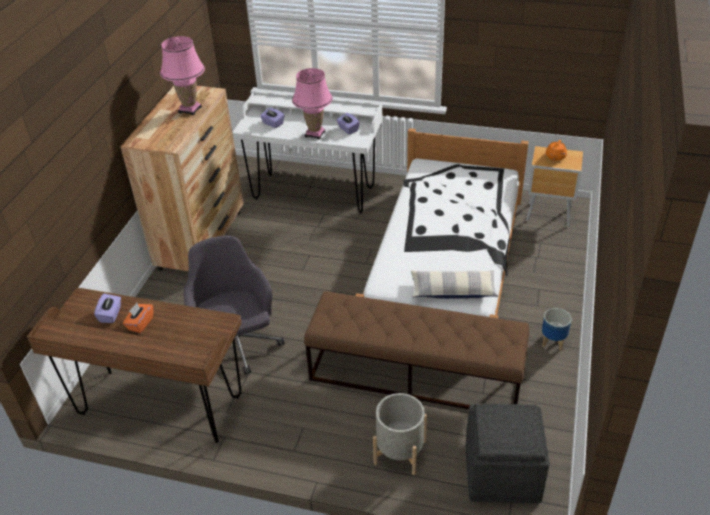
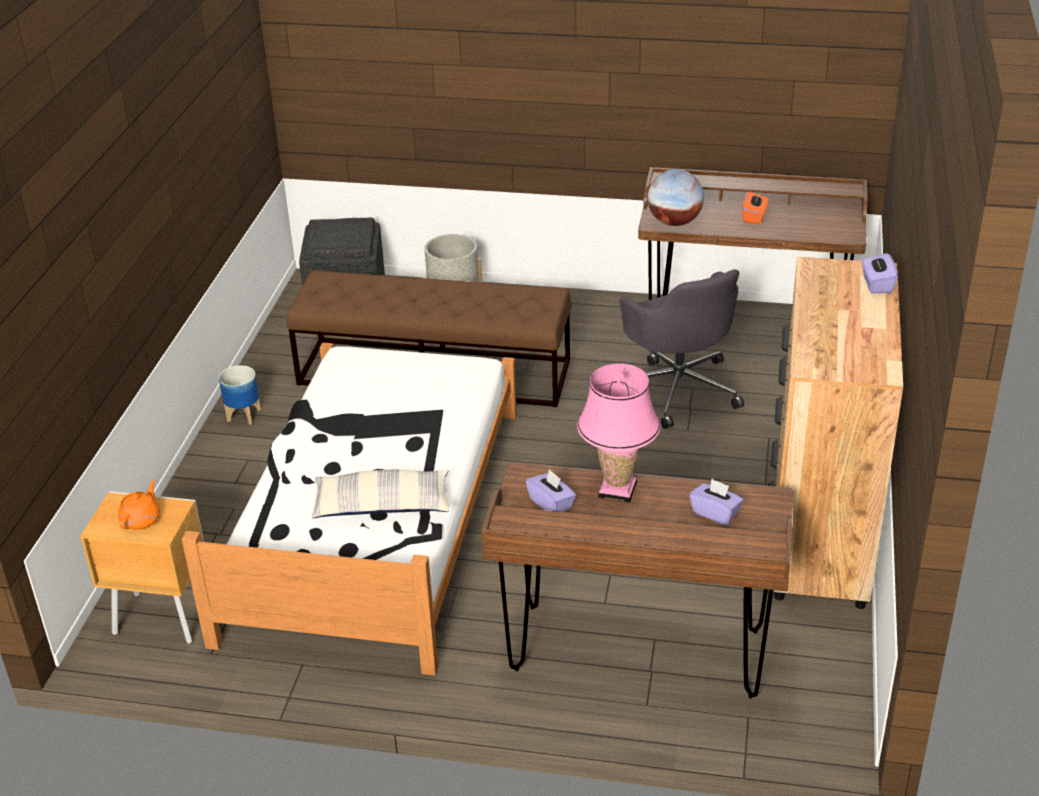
camera: 175 degrees right, 5 degrees down
(111, 315) = (797, 222): purple tissue box -> purple tissue box (877, 284)
(190, 109) = (827, 328): pink table lamp -> none
(208, 322) = (674, 222): none -> globe
(314, 193) = (637, 652): white desk -> brown desk
(453, 290) = (375, 363): pillow -> pillow (382, 506)

